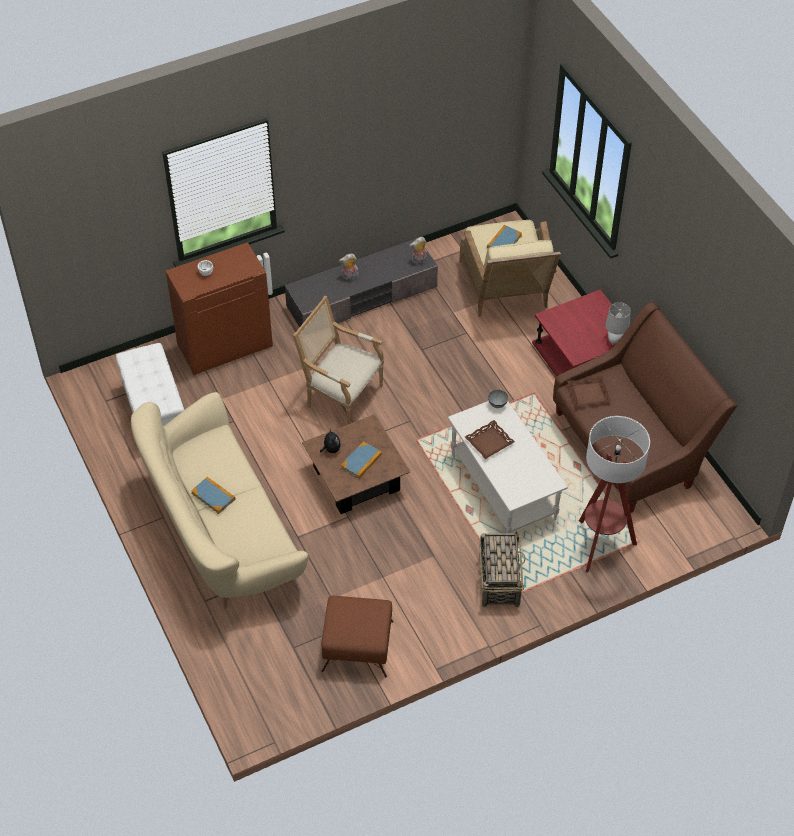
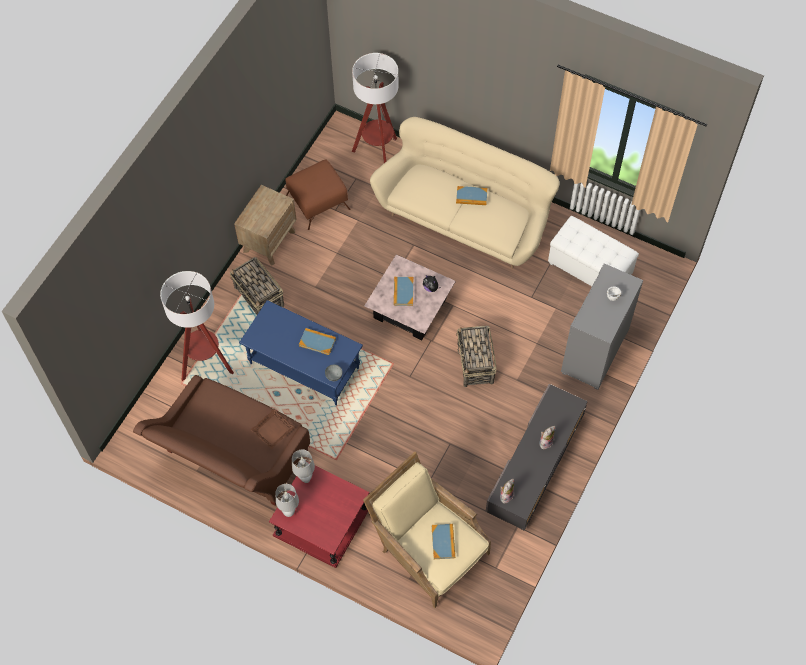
camera: 145 degrees right, 10 degrees up
(225, 345) = (595, 351): brown cabinet -> grey cabinet
(245, 659) = (378, 155): none -> floor lamp
(340, 396) = (475, 364): armchair -> basket
(356, 478) = (410, 308): brown coffee table -> pink coffee table
(444, 635) = (269, 240): none -> brown nightstand
(489, 442) = (317, 342): brown tray -> book
(504, 486) = (303, 366): white coffee table -> blue coffee table
(582, 356) = (304, 474): none -> grey table lamp

